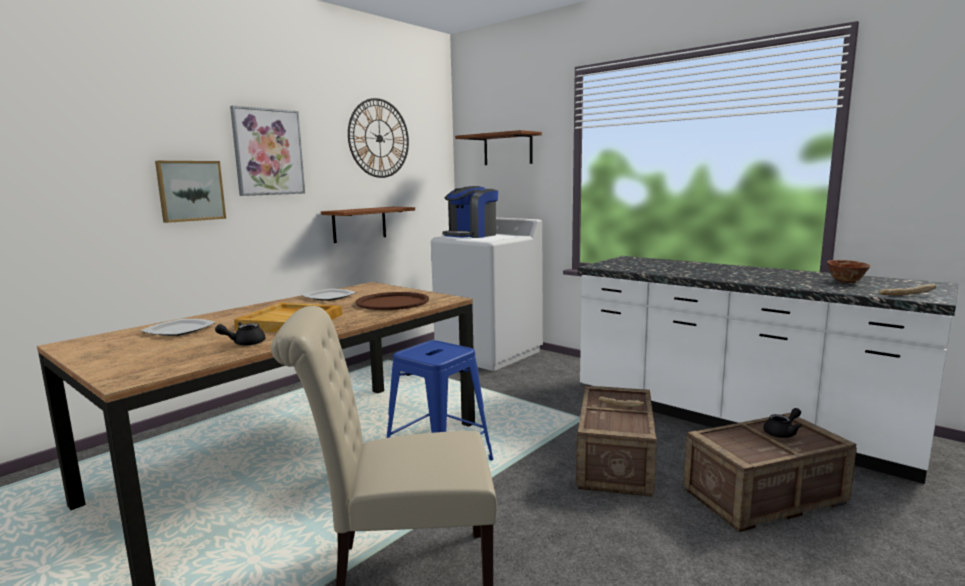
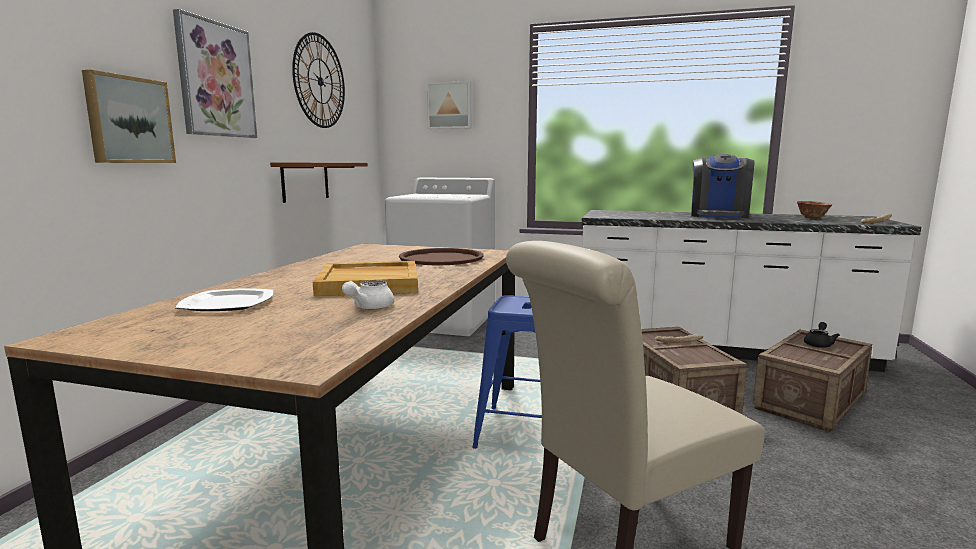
camera: 25 degrees left, 0 degrees up
(244, 343) = (368, 307): black teapot -> white teapot
(329, 297) = (349, 258): plate -> none
(471, 235) = (425, 195): coffee machine -> coffee machine (718, 216)
(508, 149) = (450, 105): brown shelf -> picture

